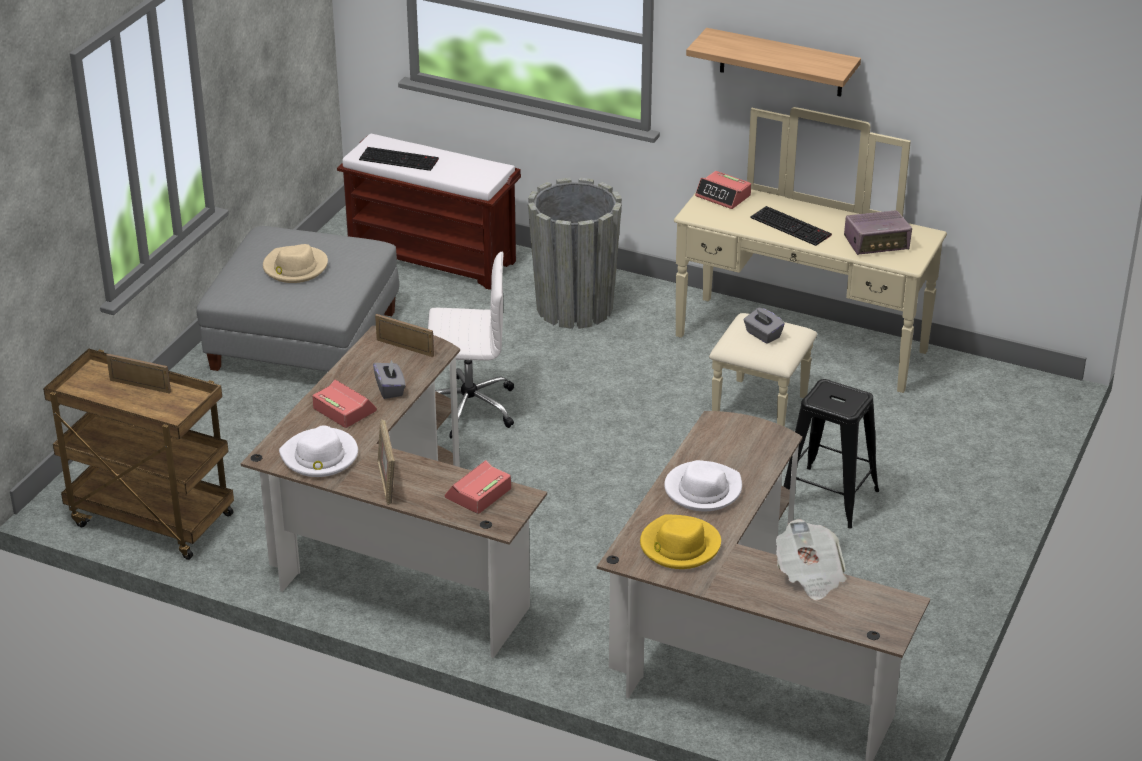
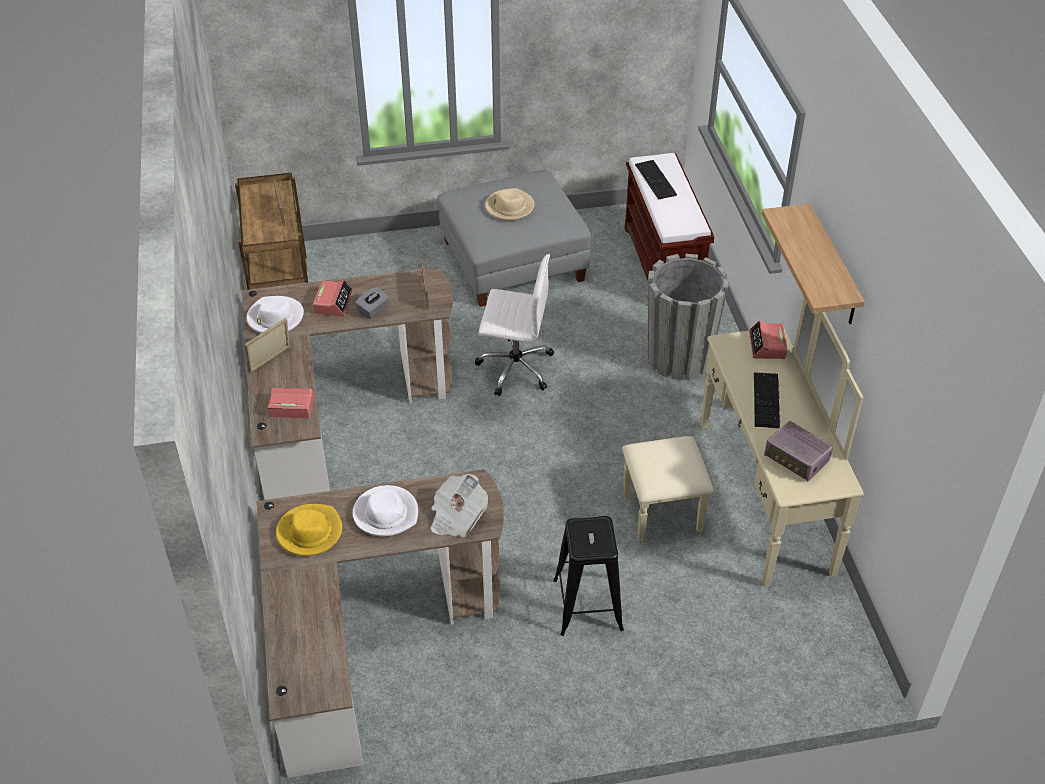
camera: 55 degrees right, 10 degrees up
(467, 407) = (514, 367): white office chair -> white office chair turned 45 degrees counterclockwise
(762, 335) = (667, 461): grey tissue box -> none
(809, 575) = (327, 620): newspaper -> newspaper (457, 517)

